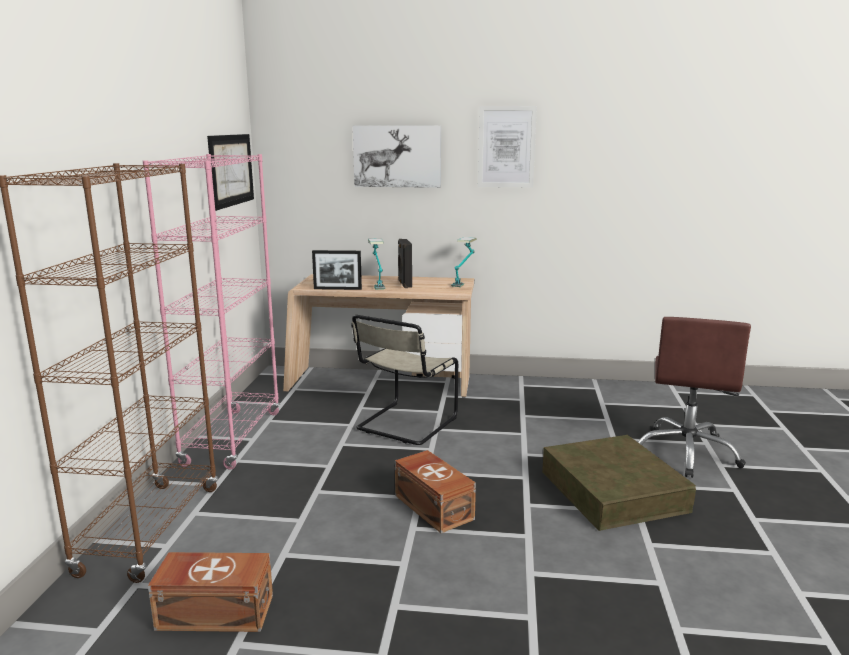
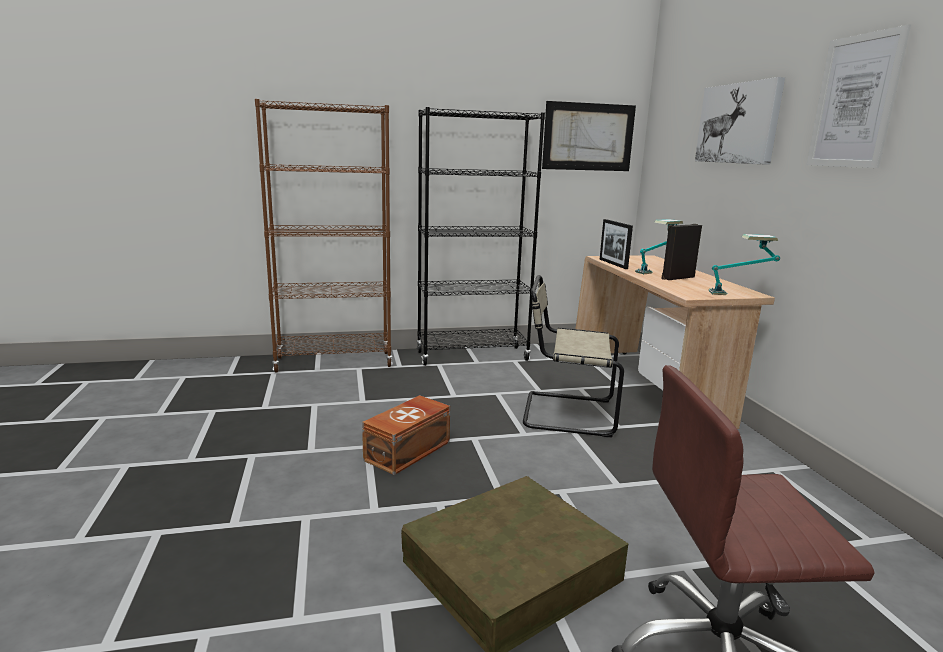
camera: 70 degrees right, 0 degrees up
(214, 611) = (246, 397): brown storage box -> none
(232, 438) = (472, 356): pink bookcase -> black bookcase

